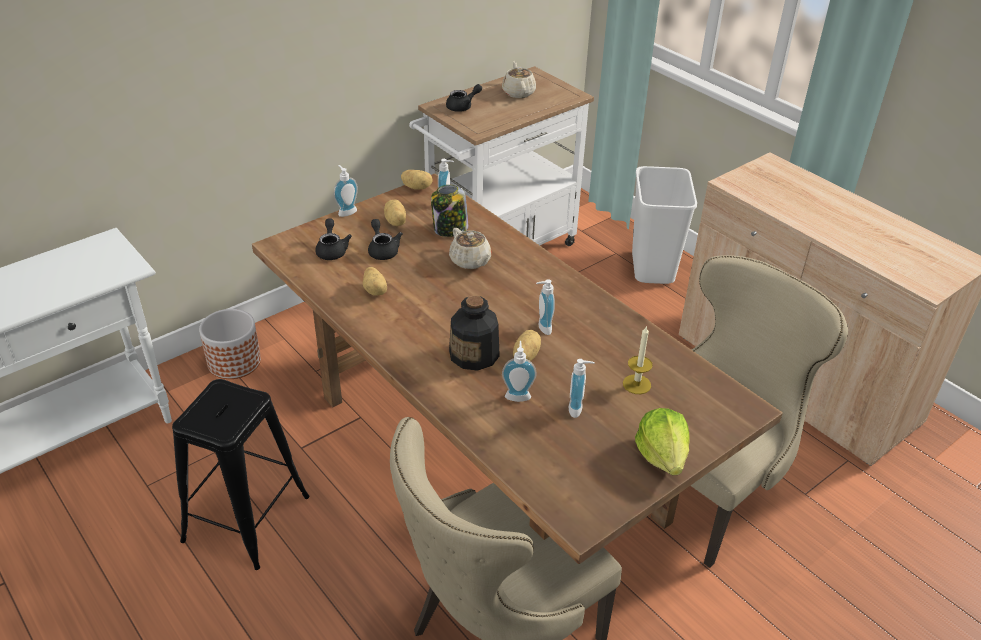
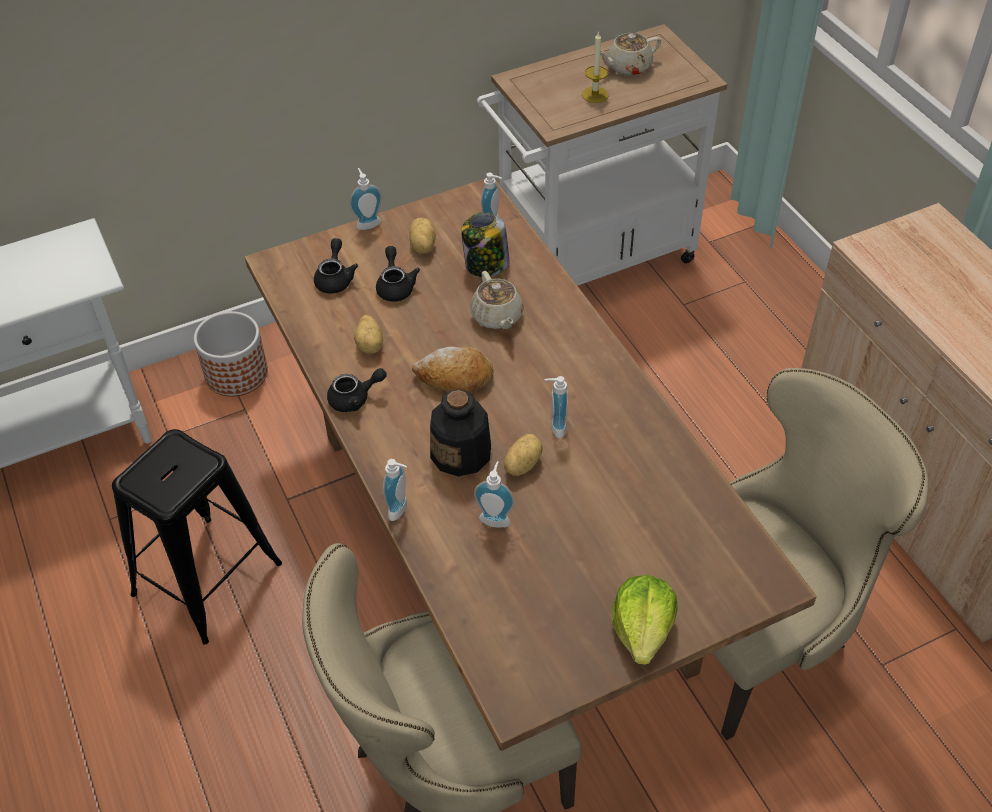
camera: 15 degrees right, 10 degrees up
(417, 187) = (464, 196): potato -> none
(451, 305) = (454, 378): none -> bread
(463, 107) = (547, 84): black teapot -> black teapot (355, 399)
(518, 92) = (628, 67): beige teapot -> beige teapot turned 120 degrees counterclockwise
(578, 409) = (562, 549): soap dispenser -> soap dispenser (401, 510)
(636, 384) = (645, 526): candle -> candle (595, 95)
(651, 267) = (786, 310): white trash can -> none

